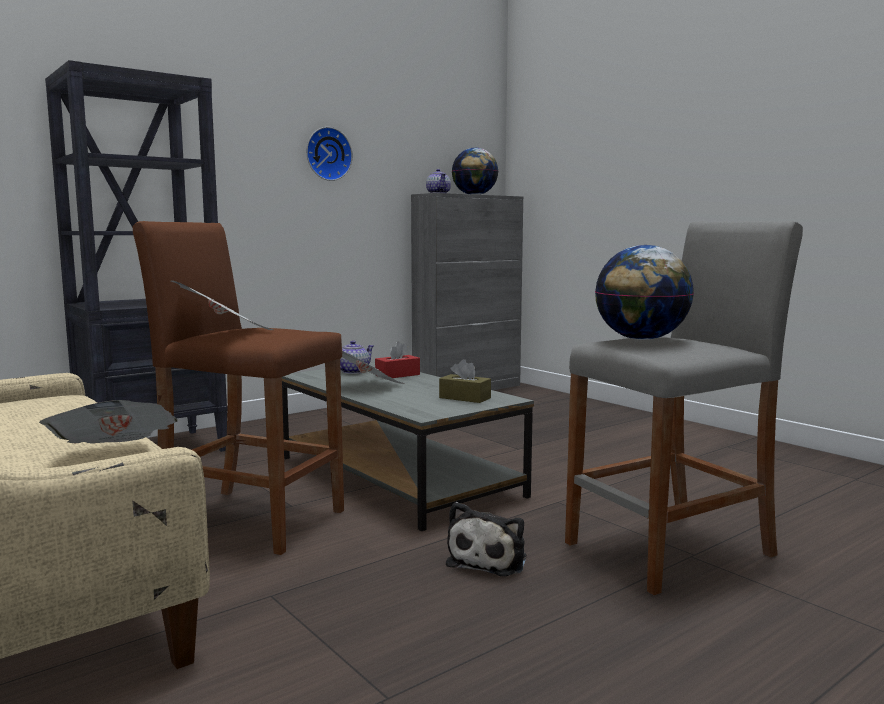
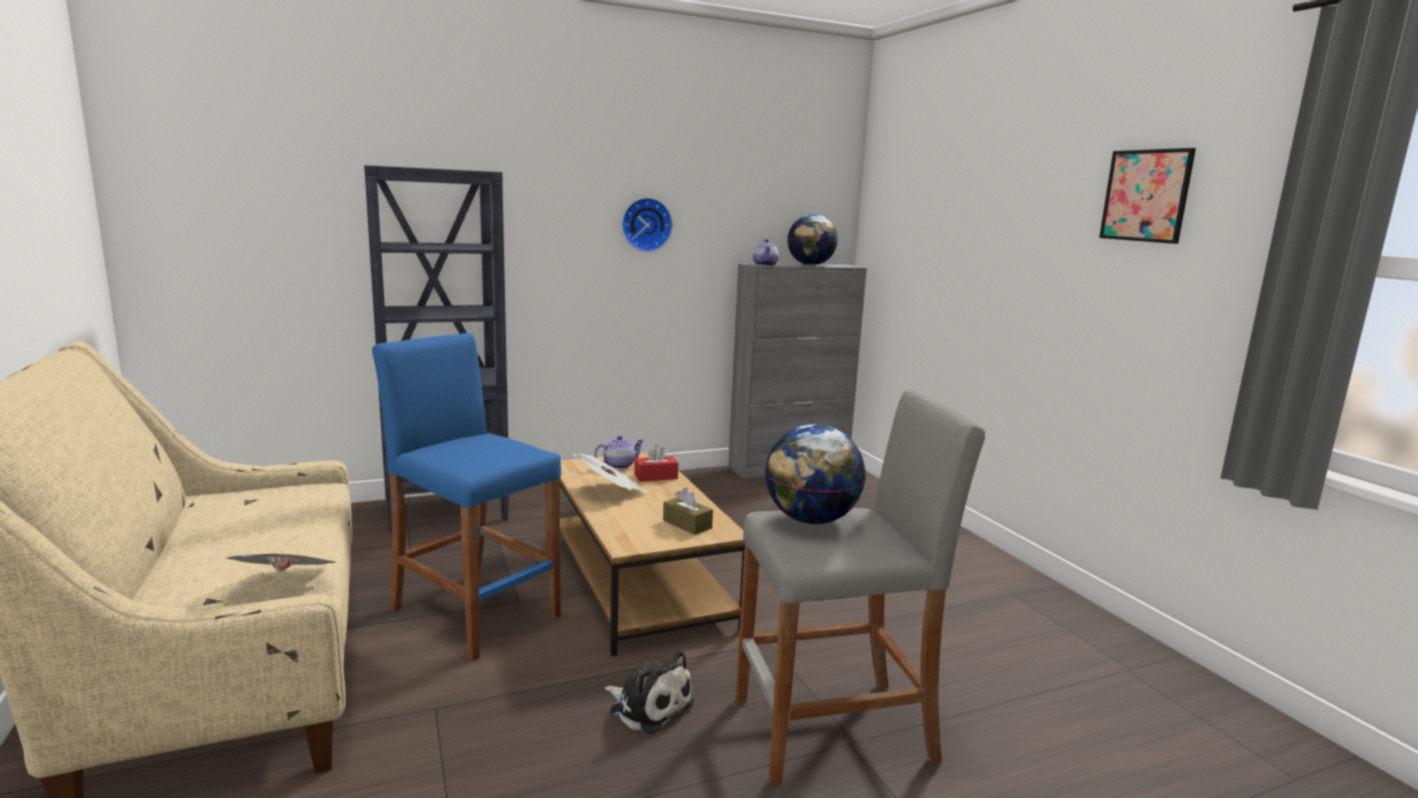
camera: 15 degrees right, 5 degrees up
(225, 332) = (447, 449): newspaper -> none
(250, 519) = (474, 612): brown stool -> blue stool
(397, 476) = (638, 579): grey coffee table -> brown coffee table
(489, 560) = (648, 706): plush toy -> plush toy turned 90 degrees counterclockwise
(801, 85) = (1146, 195): none -> picture

